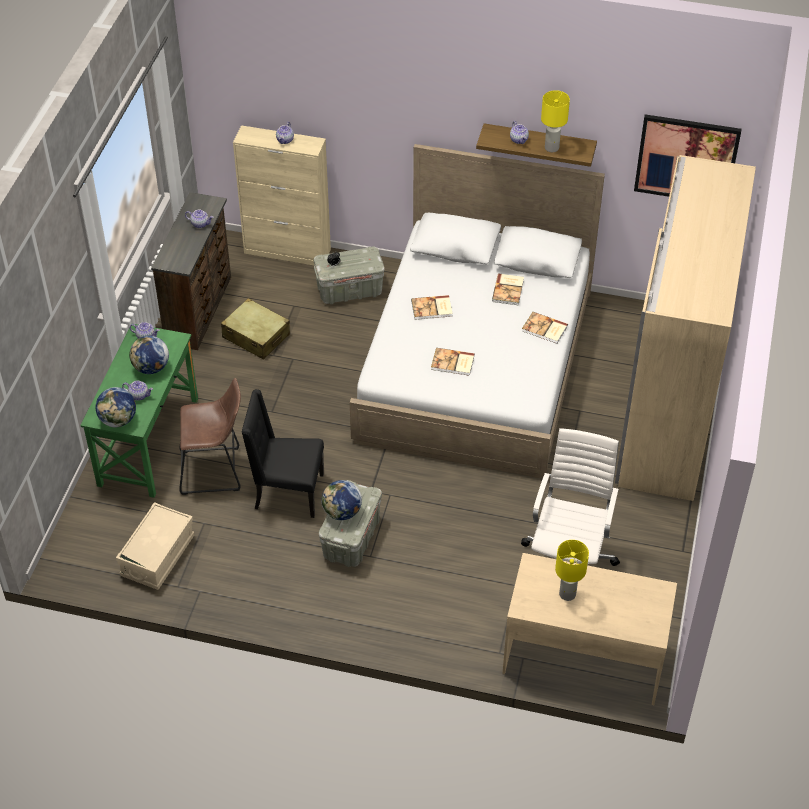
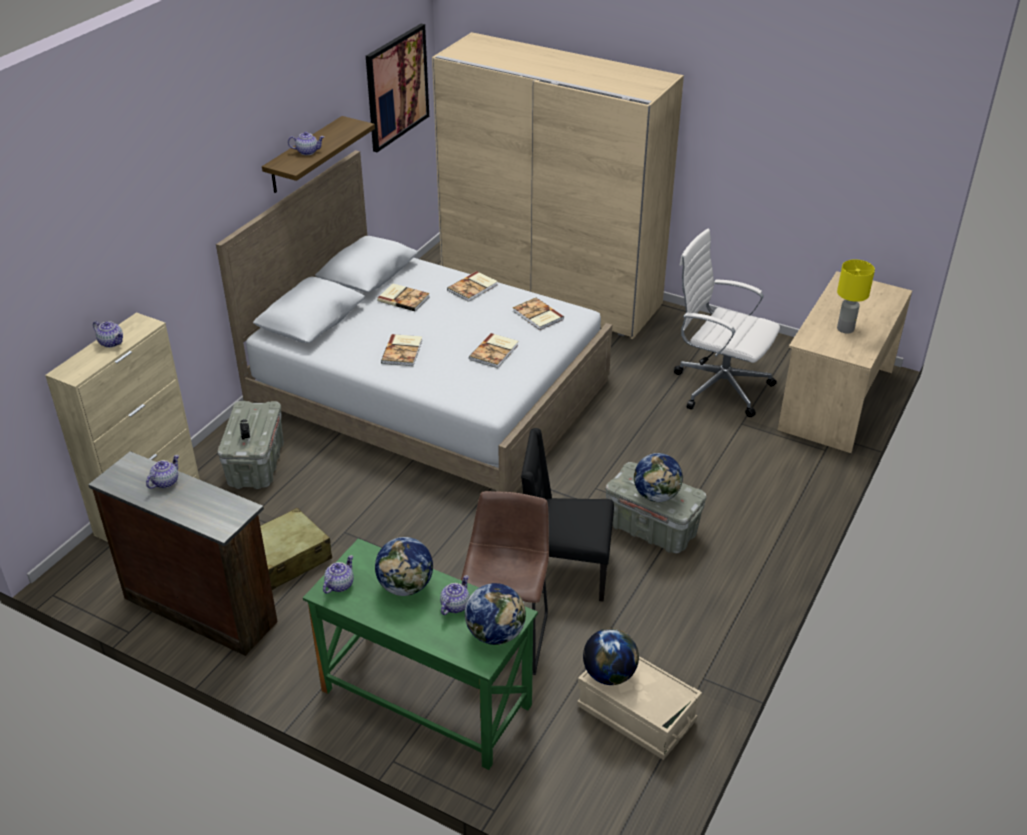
camera: 75 degrees left, 10 degrees down
(160, 518) = (609, 674): none -> globe
(287, 492) = (565, 571): black chair -> black chair turned 75 degrees clockwise
(518, 379) = (537, 316): none -> book
(551, 147) = (335, 138): yellow table lamp -> none

